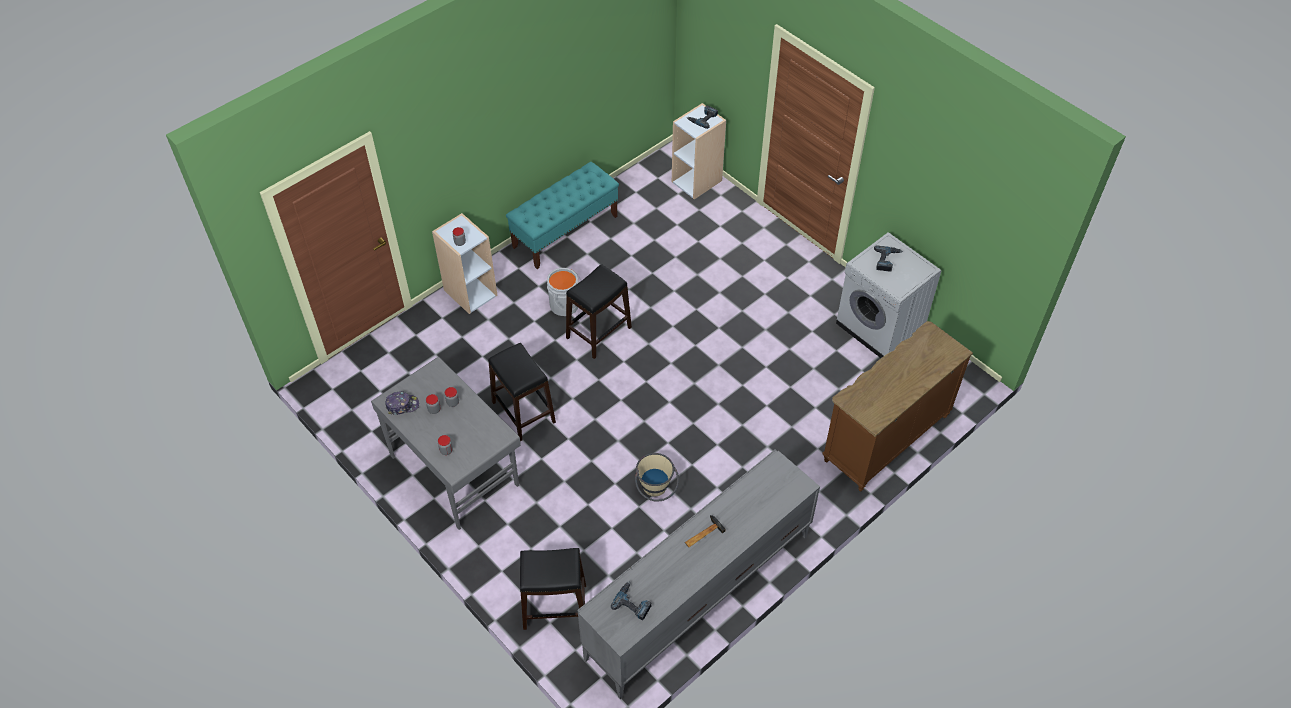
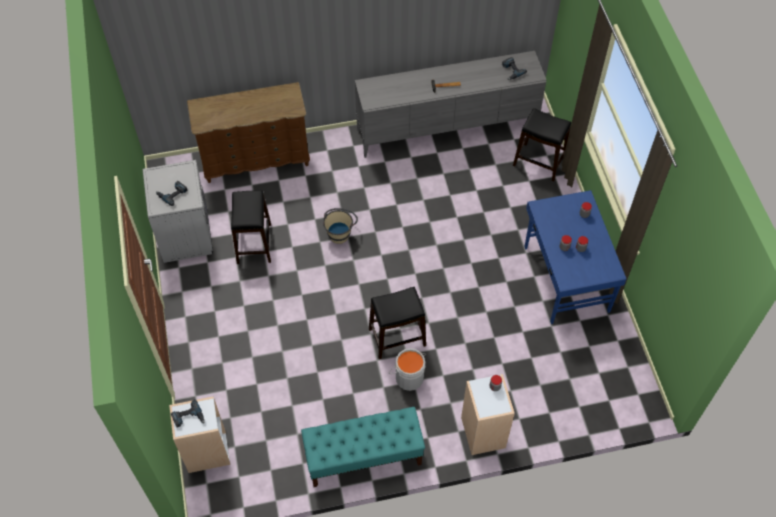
camera: 150 degrees left, 5 degrees up
(402, 405) = (603, 262): cap -> none
(455, 469) = (565, 279): grey desk -> blue desk
(524, 412) = (493, 299): black stool -> black stool (253, 244)
(656, 490) = (432, 199): beige bucket -> beige bucket (340, 232)

